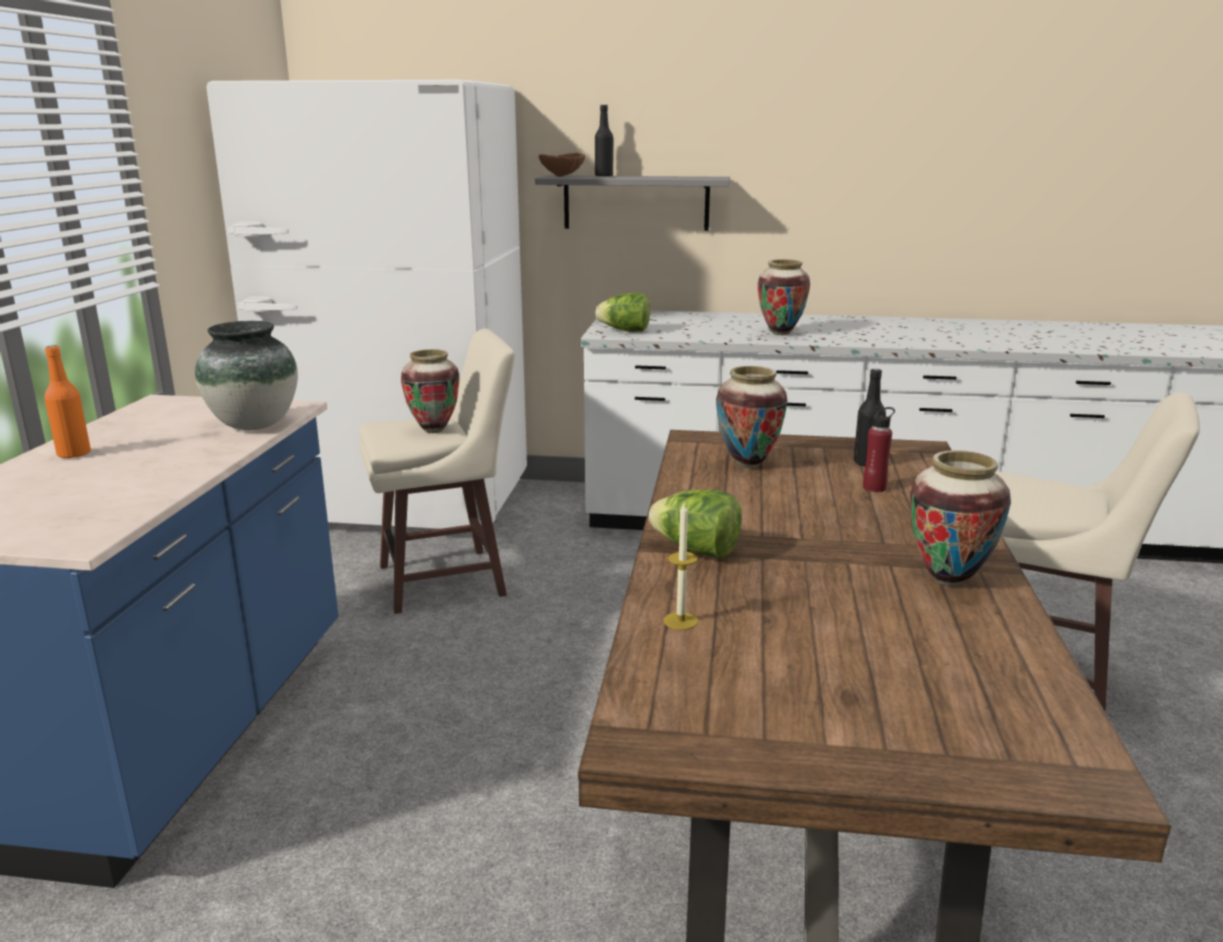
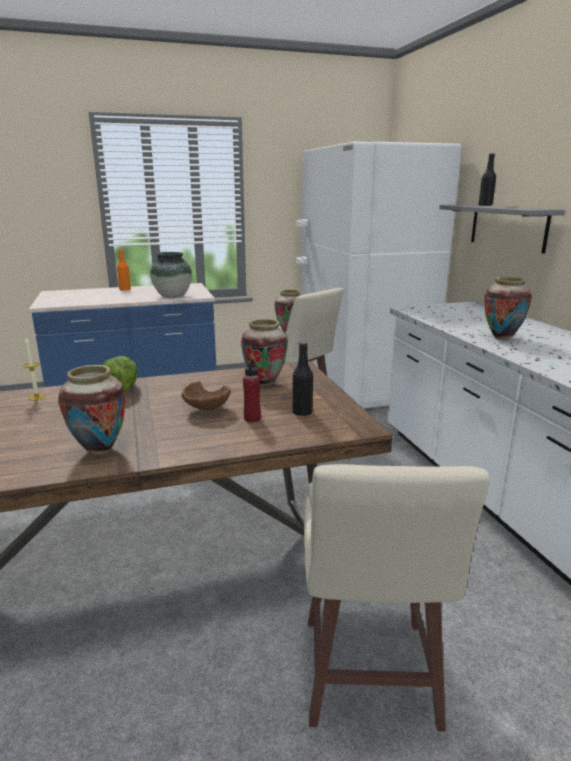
camera: 65 degrees right, 0 degrees up
(563, 176) = (460, 205): brown bowl -> brown bowl (206, 410)
(625, 331) = (425, 311): lettuce -> none

